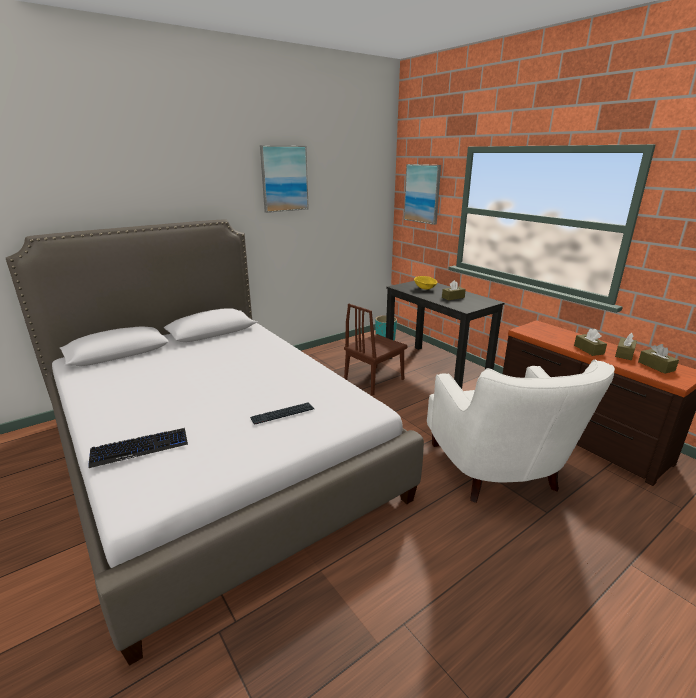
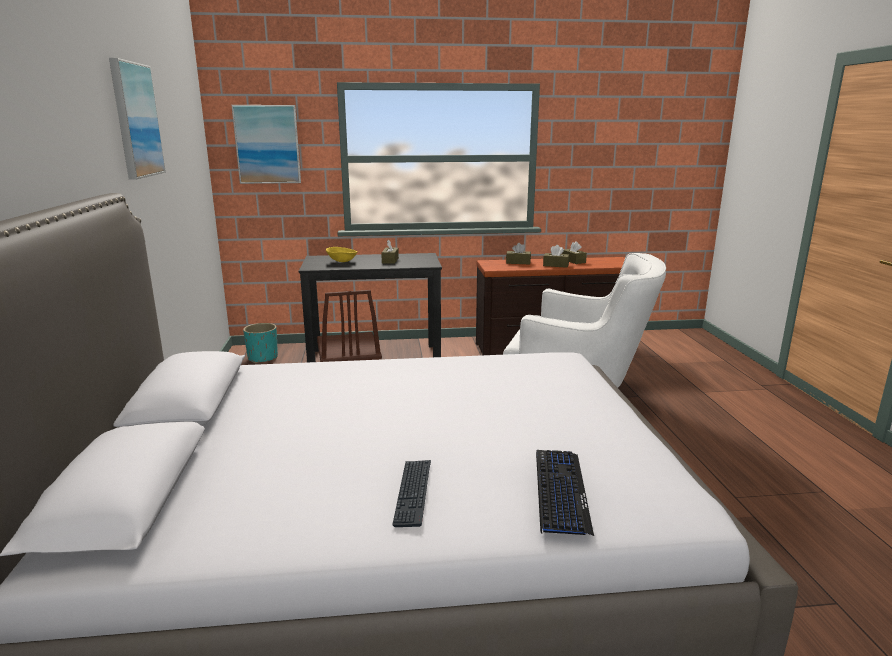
camera: 60 degrees left, 5 degrees down
(282, 414) = (537, 396): keyboard -> keyboard (413, 493)
(656, 366) = (601, 261): brown tissue box -> brown tissue box (518, 262)

